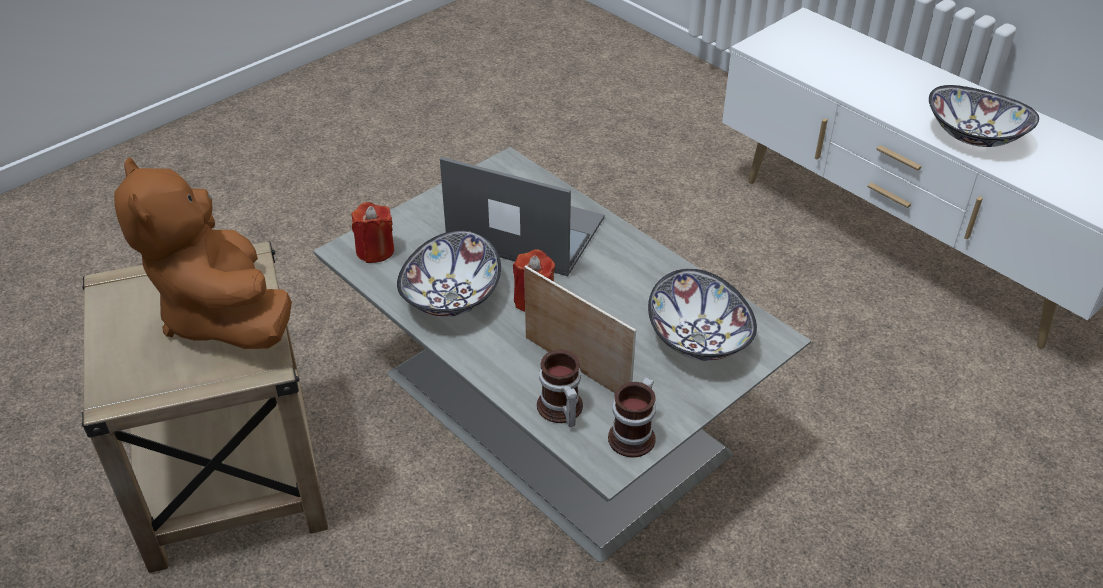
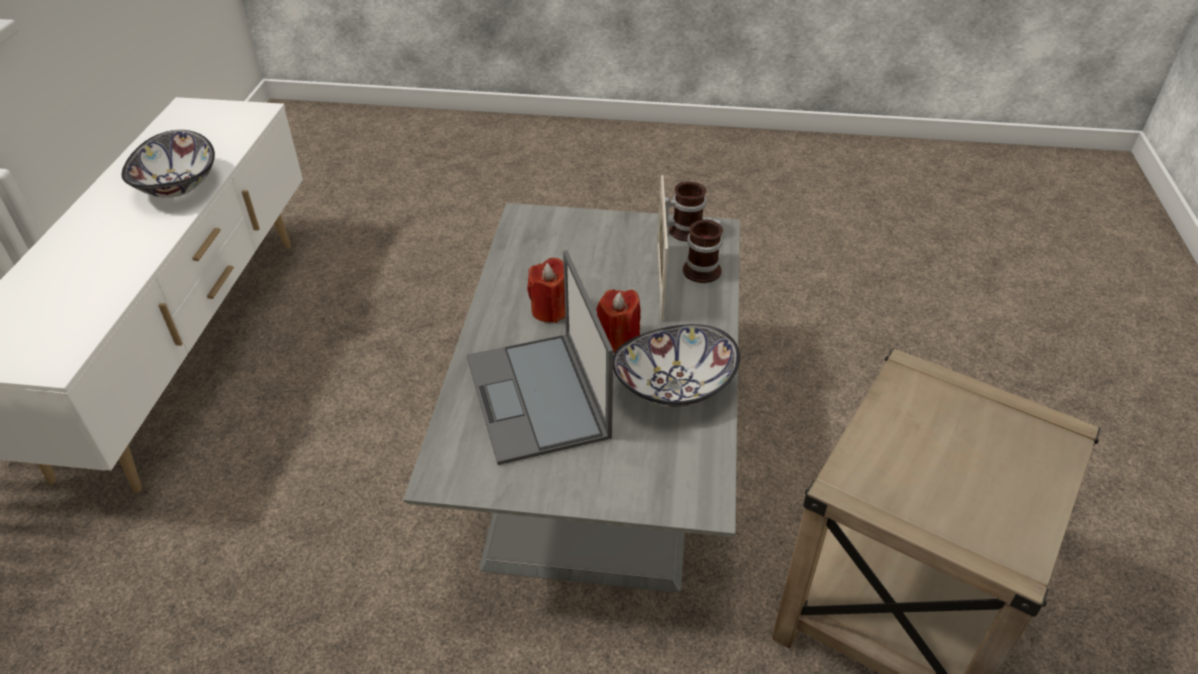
camera: 130 degrees left, 0 degrees up
(223, 315) = (915, 441): brown plush toy -> none
(375, 250) = (680, 481): red candle -> red candle (550, 310)
(697, 339) = (563, 244): bowl -> none

